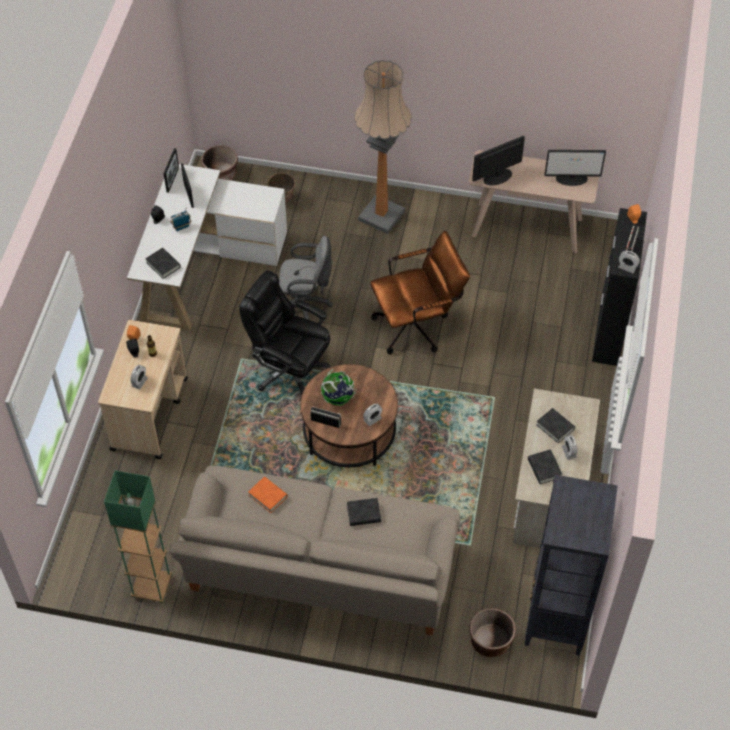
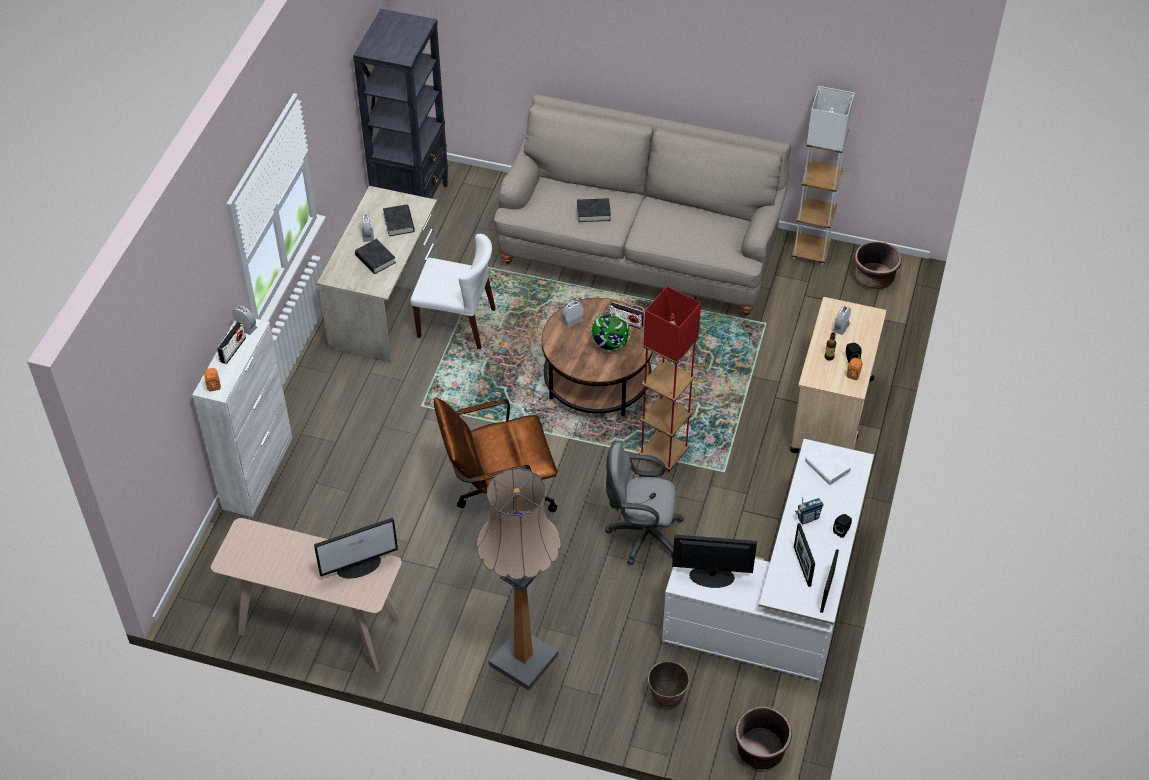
camera: 175 degrees left, 5 degrees down
(152, 587) = (811, 252): green floor lamp -> white floor lamp
(163, 265) = (827, 467): black book -> white book
(268, 496) = (692, 233): orange book -> none
(290, 370) = (663, 454): black office chair -> red floor lamp
(480, 479) = (457, 323): none -> white chair
(490, 641) = (479, 189): brown planter -> brown planter (874, 278)
(572, 179) = (254, 555): monitor -> monitor (711, 576)
(609, 331) = (258, 472): black cabinet -> white cabinet

